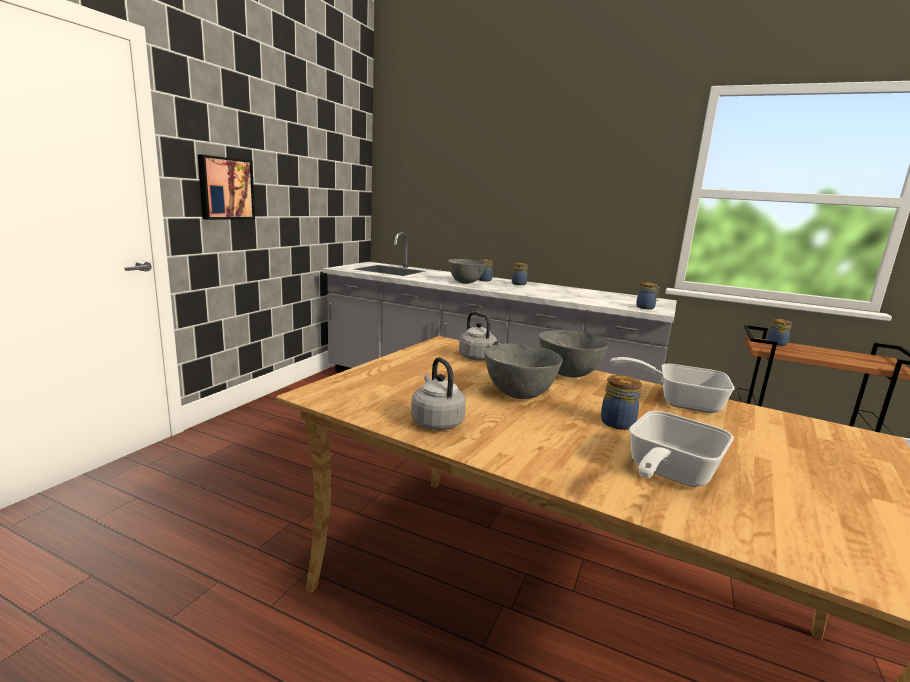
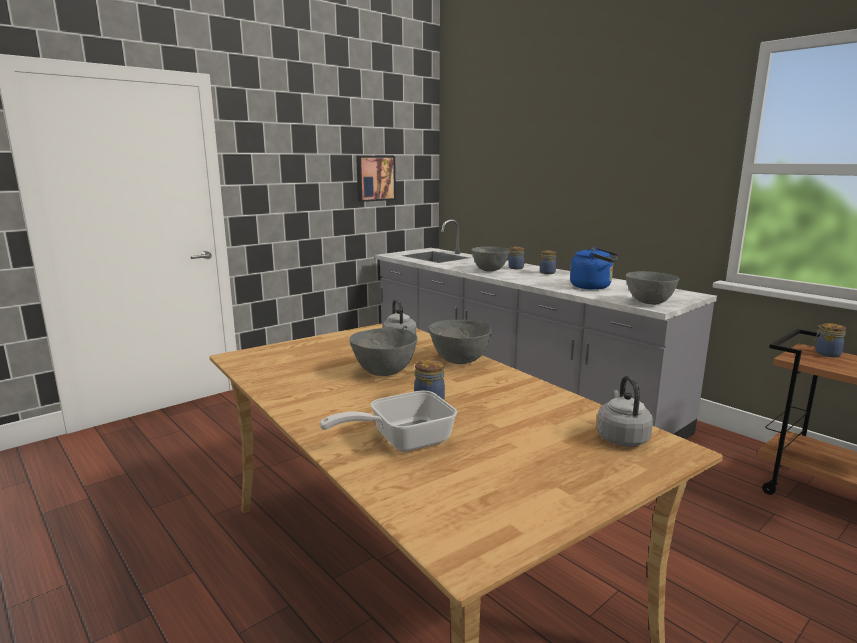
camera: 25 degrees right, 0 degrees up
(225, 188) = (278, 189): picture -> picture (375, 178)
(436, 422) = (287, 384): grey kettle -> grey kettle (621, 437)
(579, 295) = (593, 287): none -> blue kettle
(646, 308) = (649, 303): jar -> grey bowl
(679, 401) = (525, 393): frying pan -> none

